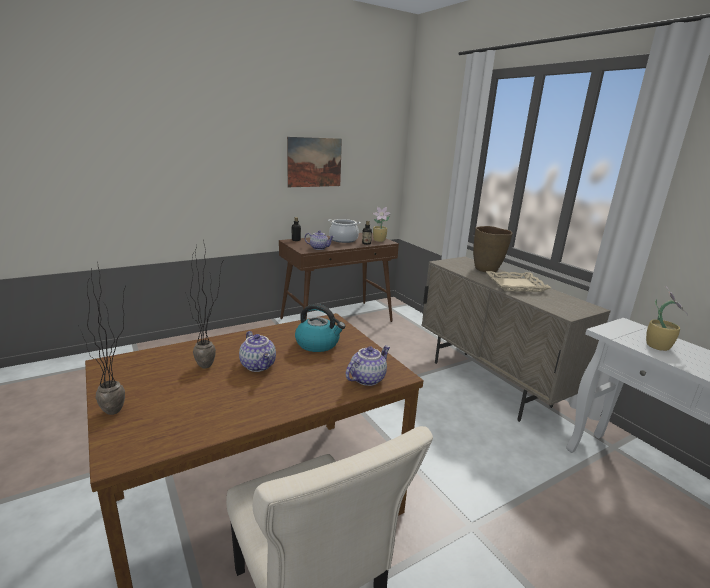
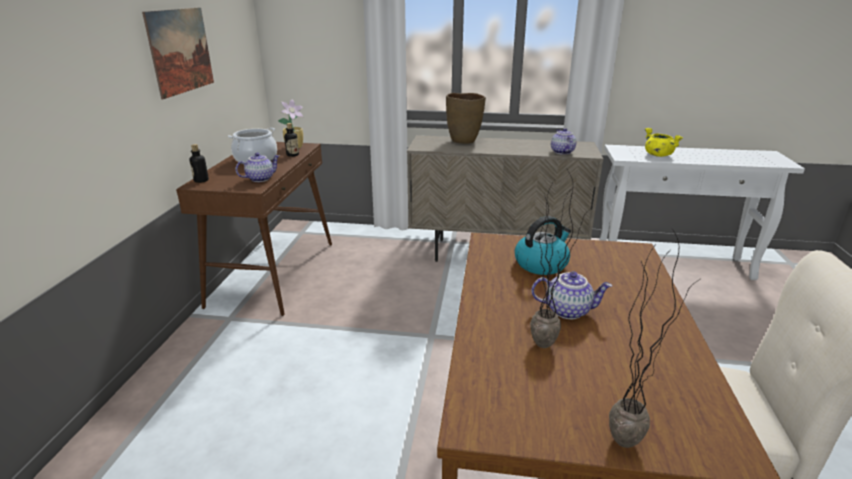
camera: 50 degrees left, 5 degrees up
(367, 378) = (635, 265): teapot -> teapot (561, 152)
(516, 285) = (513, 146): beige tray -> none
(658, 346) = (658, 155): potted plant -> yellow cooking pot

